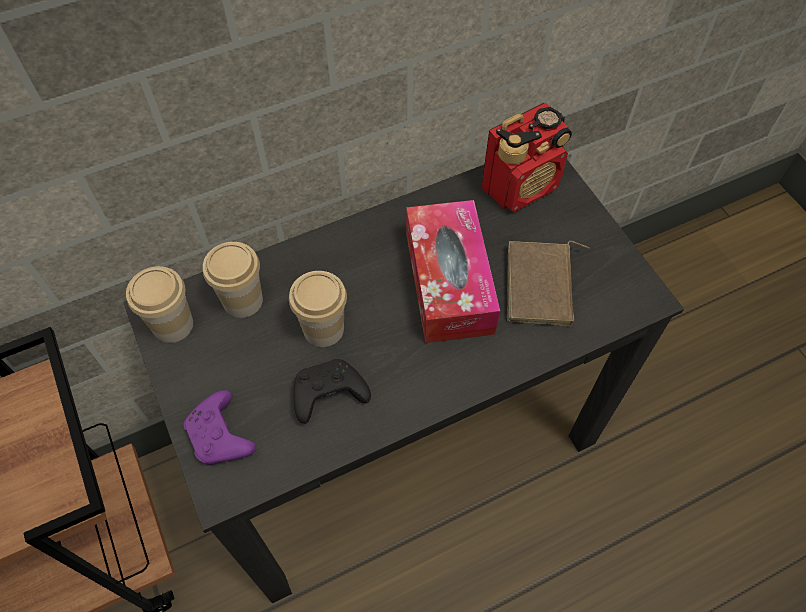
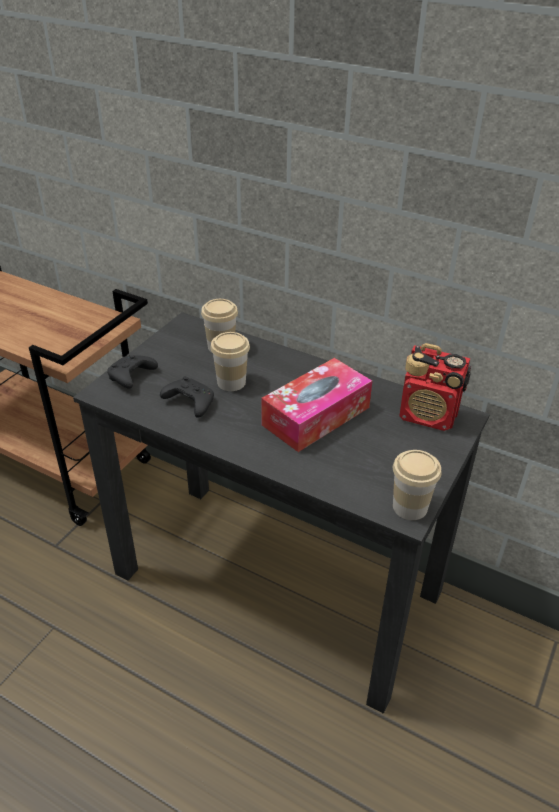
camera: 55 degrees right, 20 degrees down
(173, 325) = (183, 332): cup -> cup (410, 507)
(222, 436) = (131, 378): purple game controller -> black game controller
(542, 286) = (358, 458): brown book -> none

